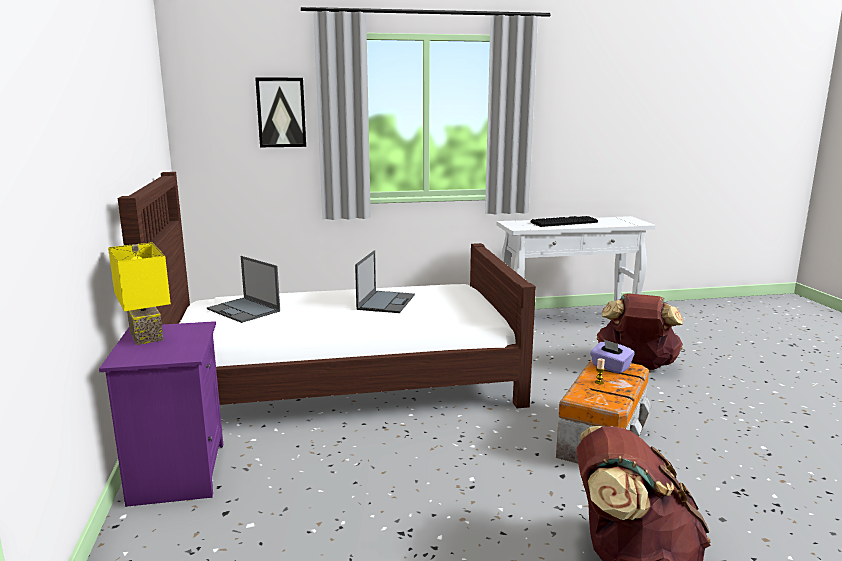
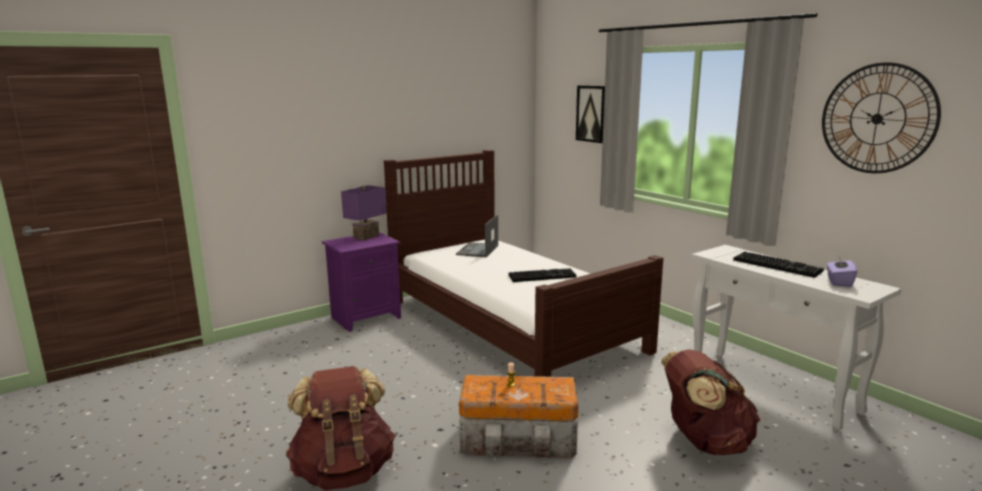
camera: 65 degrees right, 0 degrees up
(149, 336) = (367, 237): yellow table lamp -> purple table lamp
(386, 302) = (542, 276): laptop -> keyboard
(586, 98) = (877, 119): none -> wall clock
(610, 367) = (550, 386): purple tissue box -> purple tissue box (839, 282)

